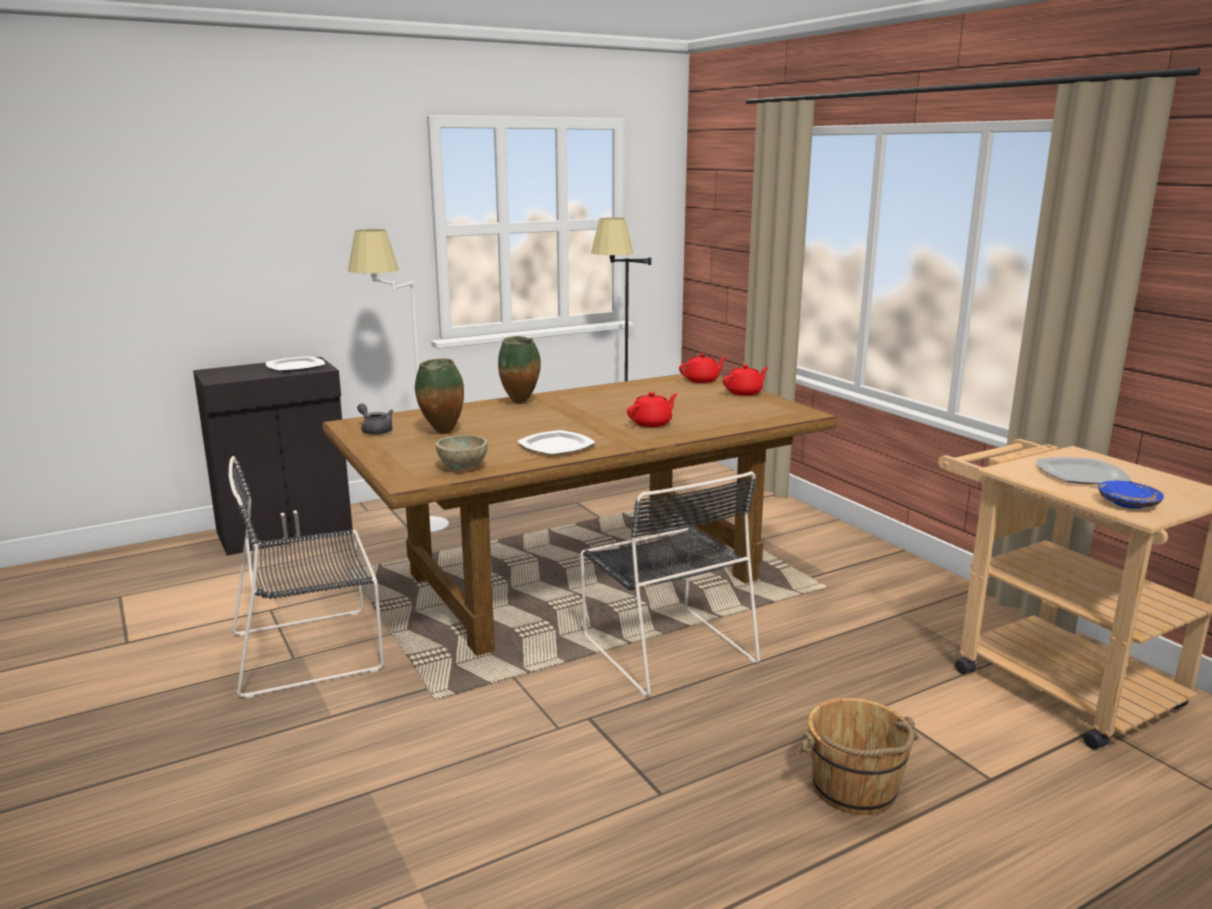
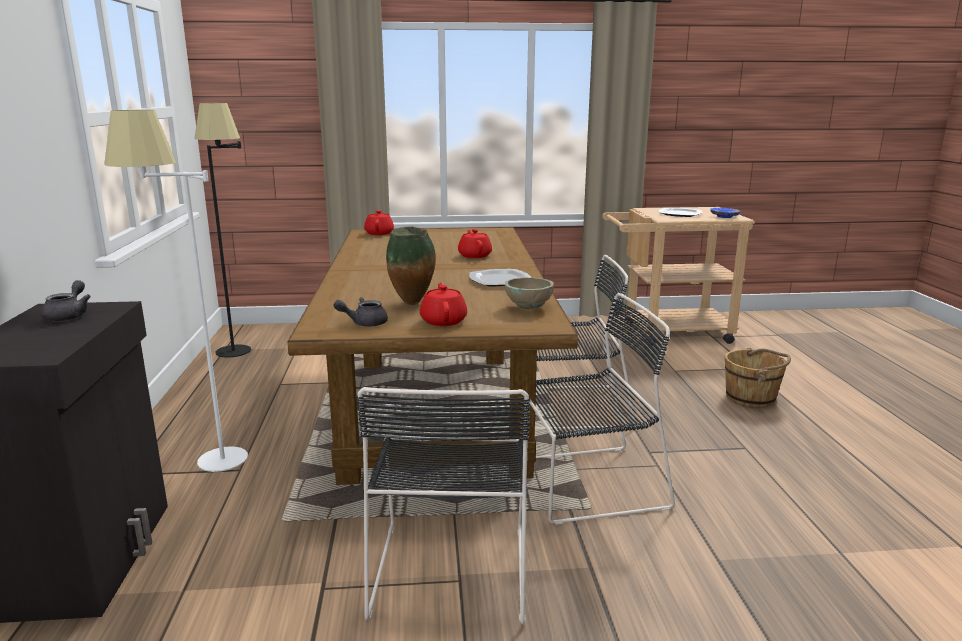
camera: 65 degrees left, 0 degrees up
(296, 366) = (69, 316): plate -> grey teapot
(485, 687) = (584, 483): none -> black chair
(521, 403) = (356, 275): vase -> none
(745, 393) = (430, 231): red teapot -> red teapot (443, 321)

